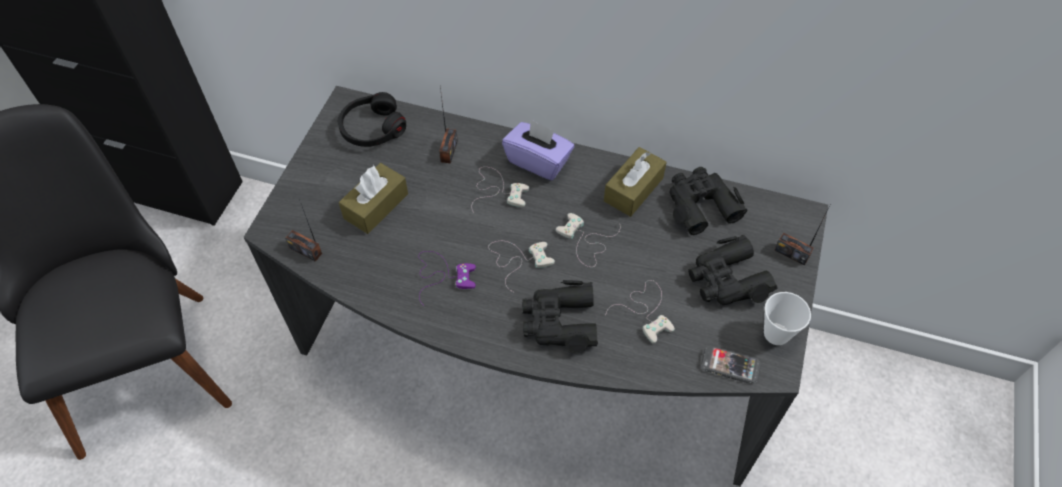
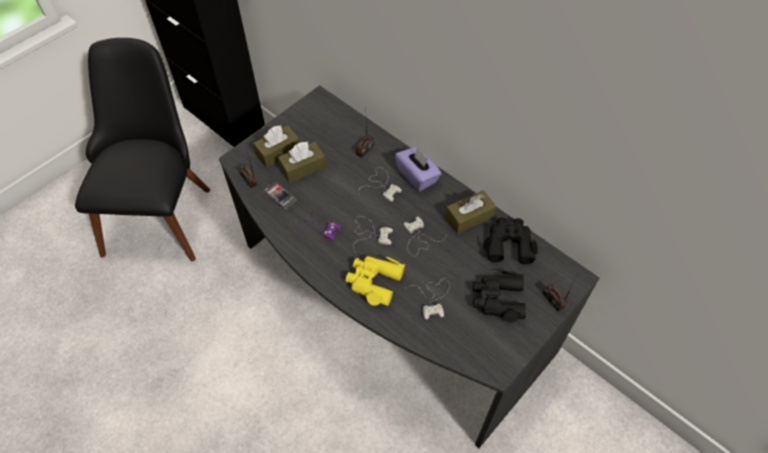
camera: 25 degrees right, 0 degrees up
(328, 197) = (278, 152): none -> brown tissue box
(372, 128) = (326, 119): black headphones -> none
(559, 322) = (373, 282): black binoculars -> yellow binoculars
(730, 365) = (467, 354): phone -> phone (280, 196)
(776, 334) = (511, 347): cup -> none

